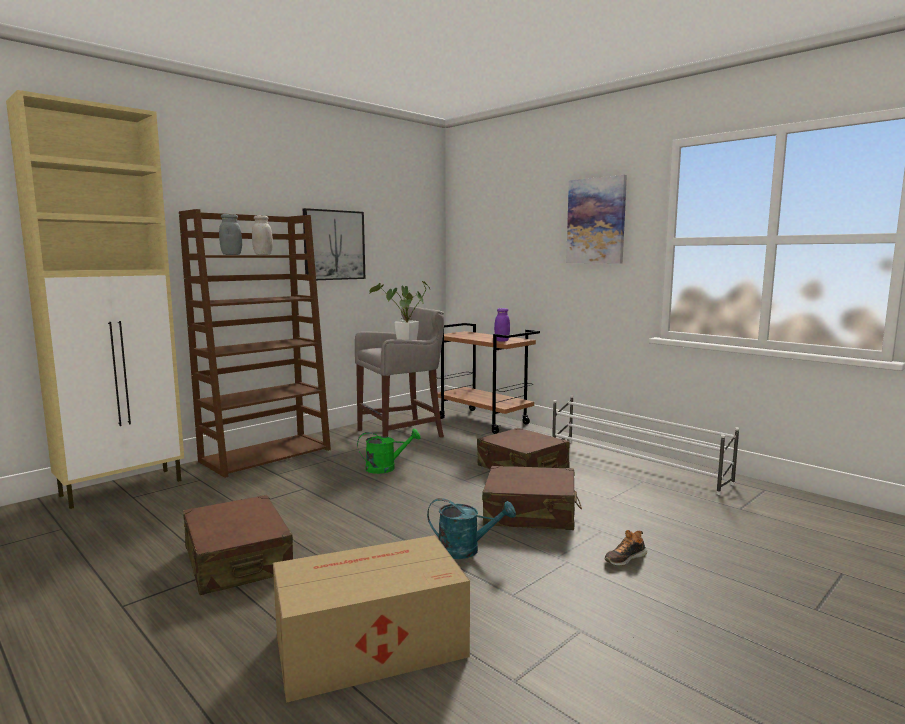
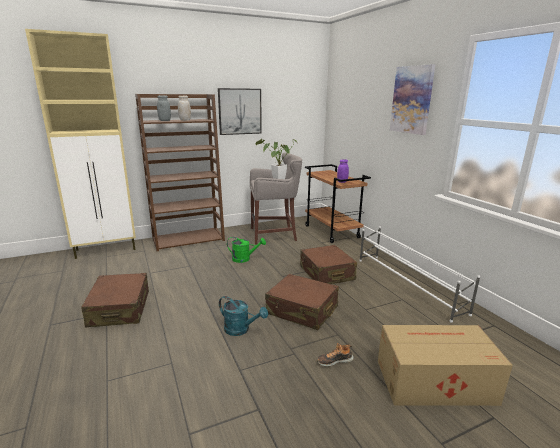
camera: 20 degrees right, 10 degrees up
(367, 645) = (135, 383): cardboard box -> cardboard box (432, 381)

